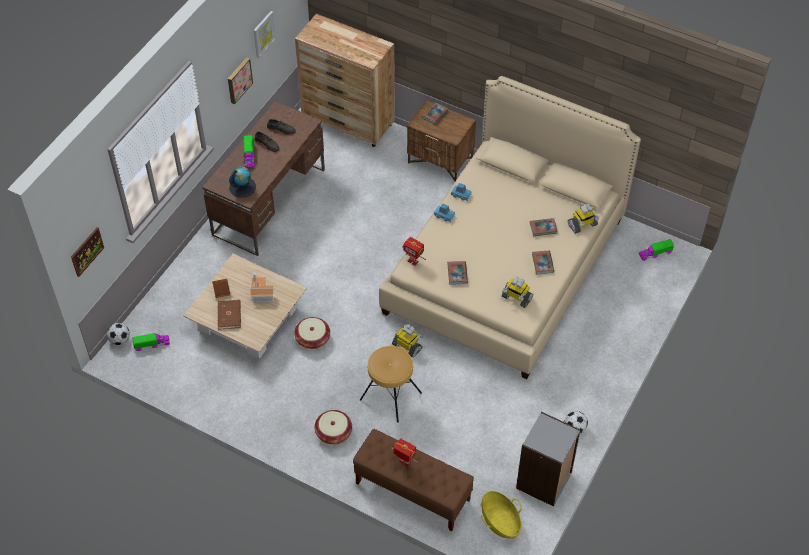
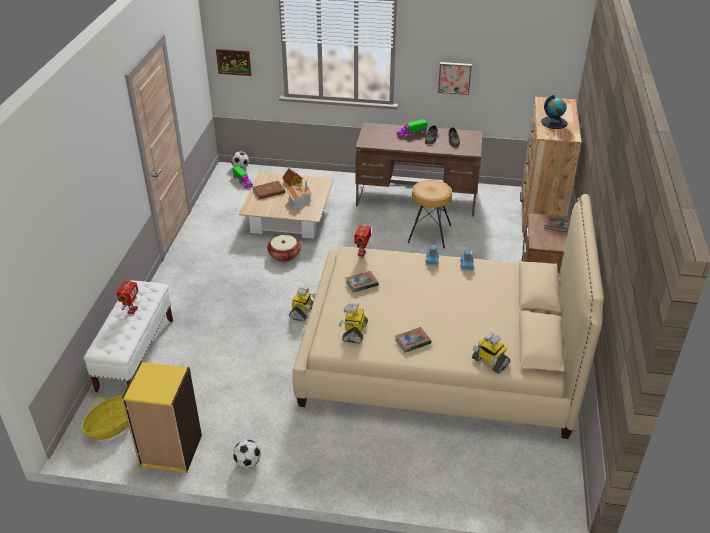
camera: 70 degrees right, 15 degrees down
(242, 187) = (375, 138): globe -> globe (554, 122)
(263, 34) = (502, 62): picture -> none
(333, 432) = (188, 291): basket -> none
(390, 396) = (240, 315): brown stool -> brown stool (429, 234)
(412, 491) = (136, 354): brown bench -> white bench
(543, 228) = (463, 332): book -> none
(544, 481) = (170, 451): grey bookcase -> yellow bookcase
(655, 253) = (543, 485): toy truck -> none

